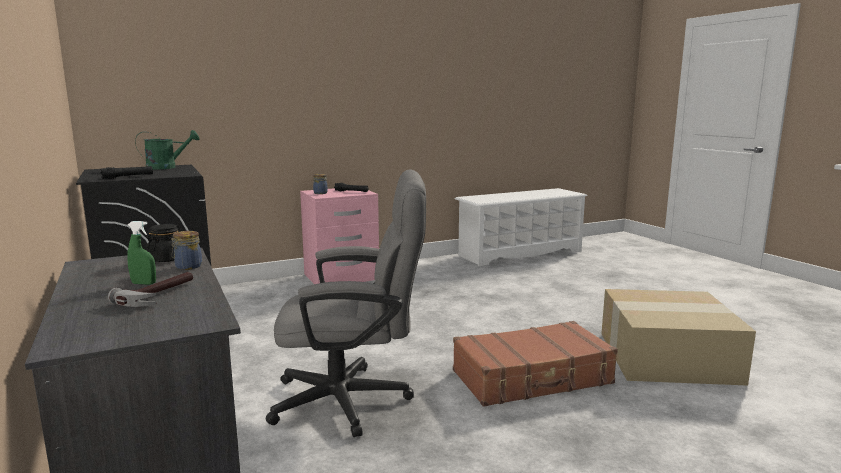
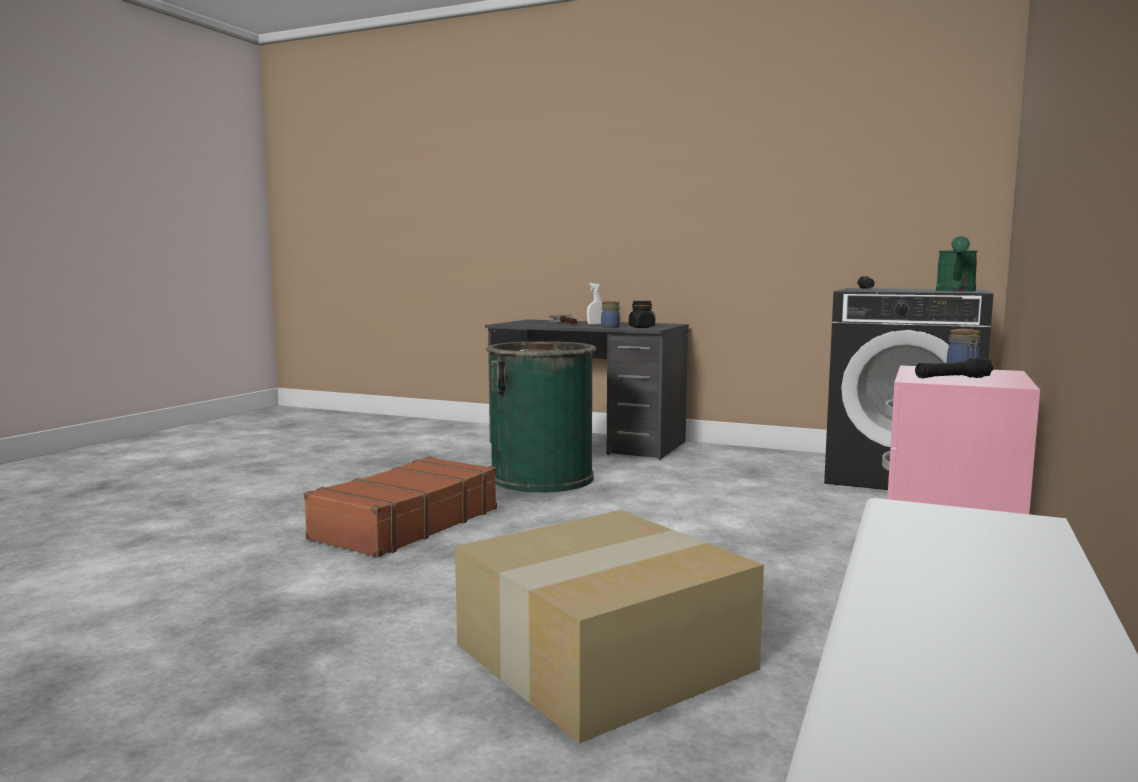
camera: 140 degrees right, 5 degrees down
(144, 283) = (594, 324): green spray bottle -> white spray bottle
(354, 400) = (541, 478): grey office chair -> green trash can
(668, 356) = (224, 591): cardboard box -> cardboard box (603, 659)

